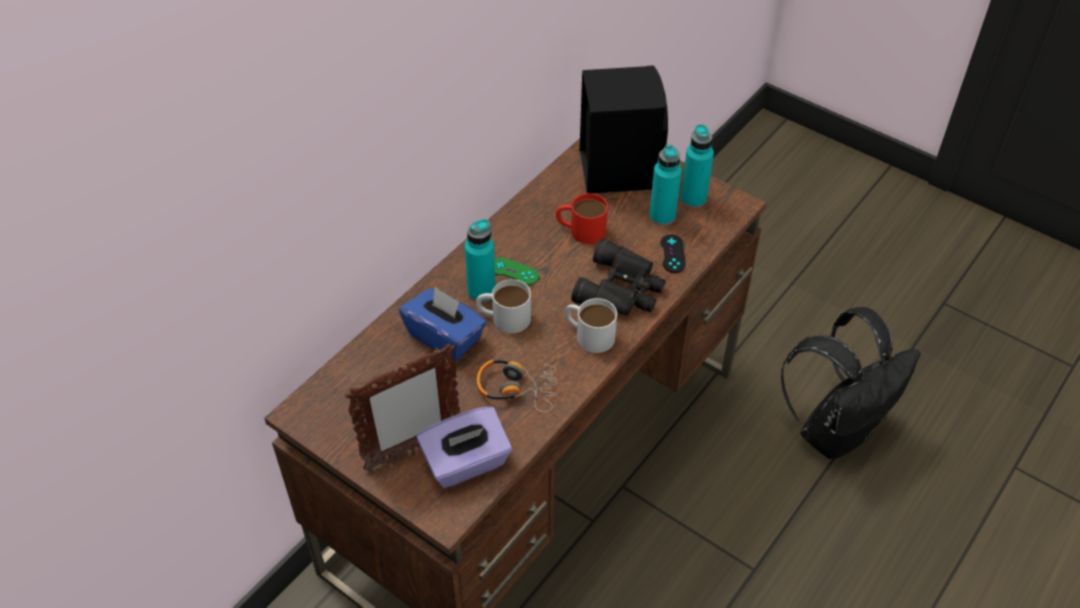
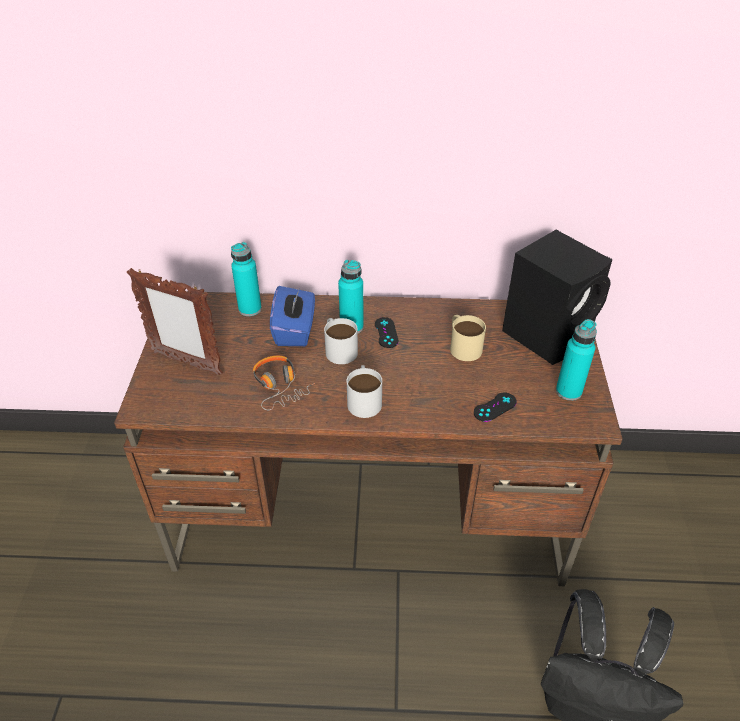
camera: 55 degrees right, 5 degrees down
(466, 463) = (192, 394): purple tissue box -> none
(514, 271) = (386, 332): green game controller -> black game controller
(581, 230) = (462, 345): red mug -> beige mug
(622, 289) = (427, 396): black binoculars -> none
(662, 216) = (528, 382): turquoise bottle -> turquoise bottle (250, 309)

